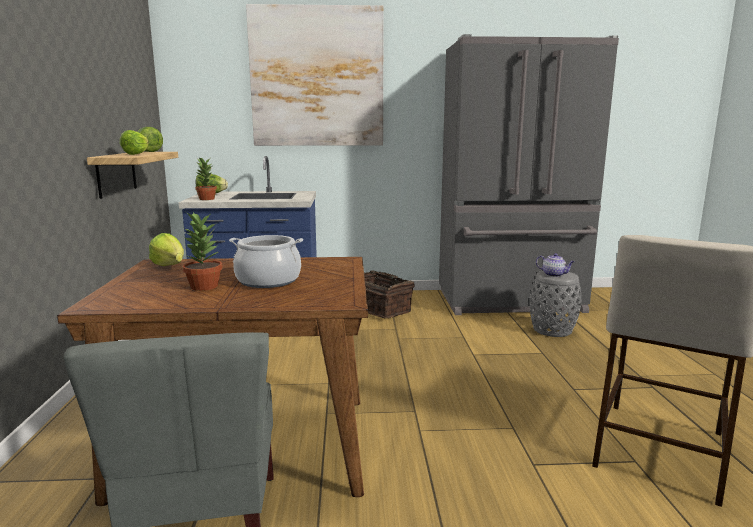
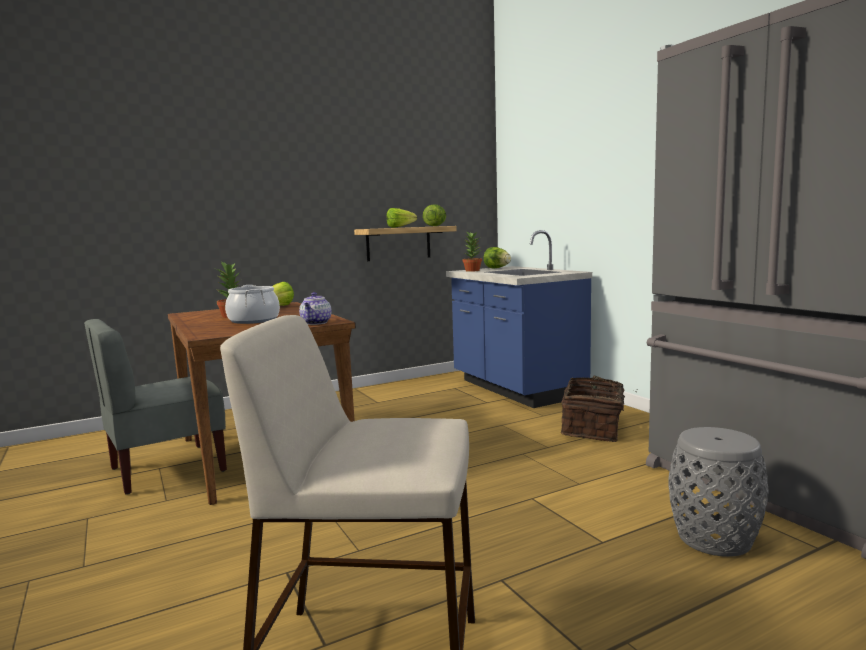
camera: 65 degrees right, 5 degrees down
(317, 77) = (602, 137): picture -> none
(554, 275) = (709, 436): teapot -> teapot (316, 323)

